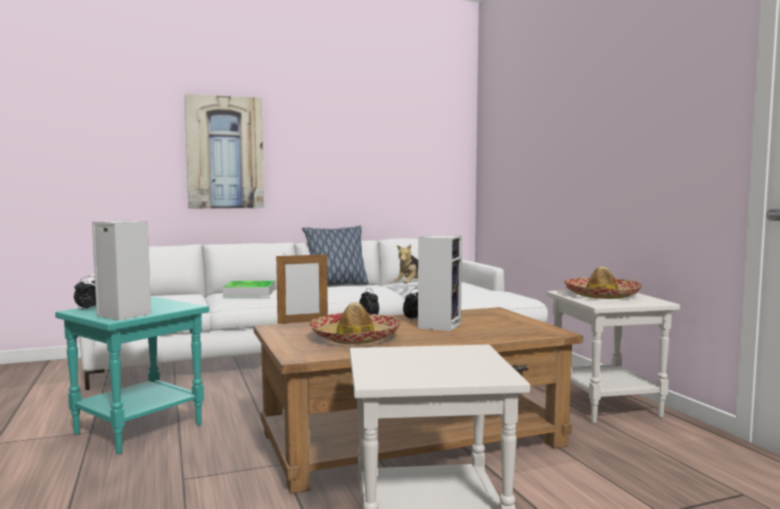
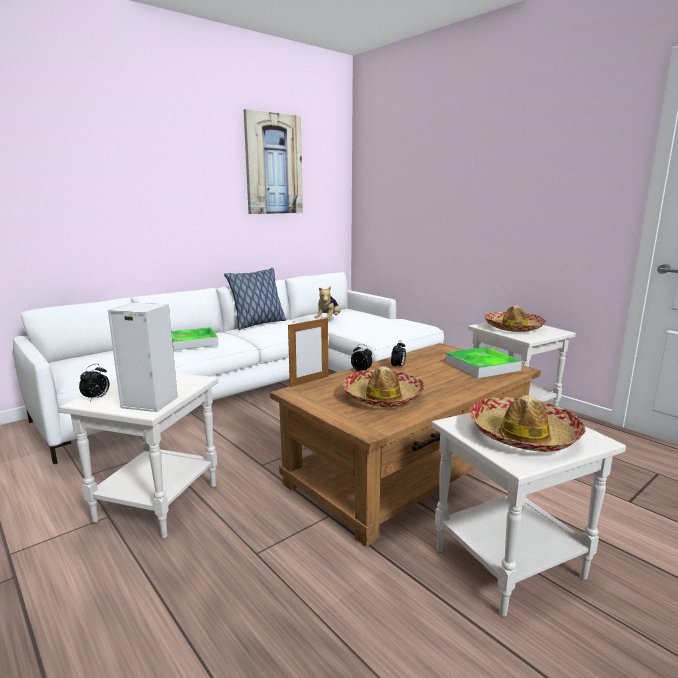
camera: 20 degrees left, 10 degrees up
(139, 428) = (157, 502): turquoise side table -> white side table
(225, 153) = (138, 201): picture -> picture (273, 164)
(424, 364) = (523, 435): none -> hat
(439, 325) = (426, 371): speaker -> none
(513, 326) = (482, 366): none -> tray

